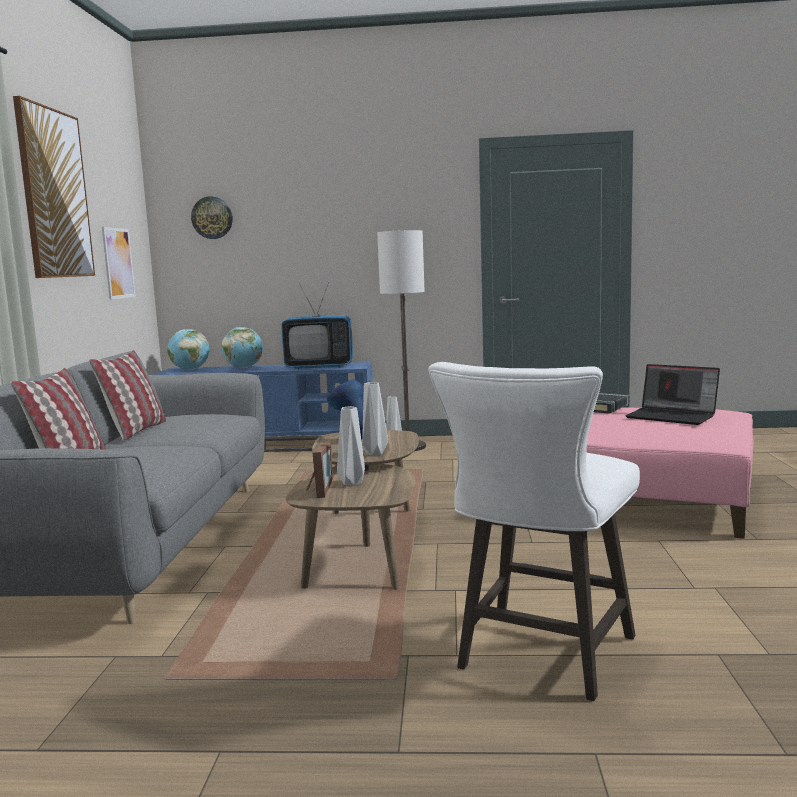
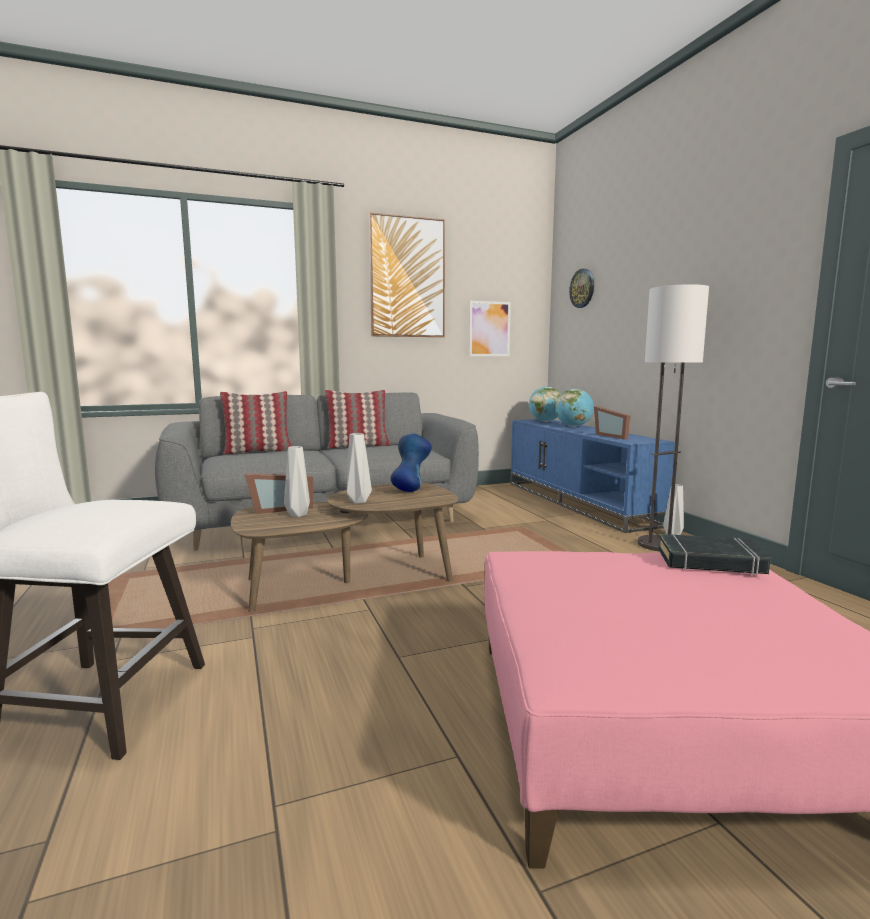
camera: 65 degrees right, 0 degrees up
(319, 367) = (613, 436): television -> picture frame
(673, 416) = (706, 610): laptop -> none

